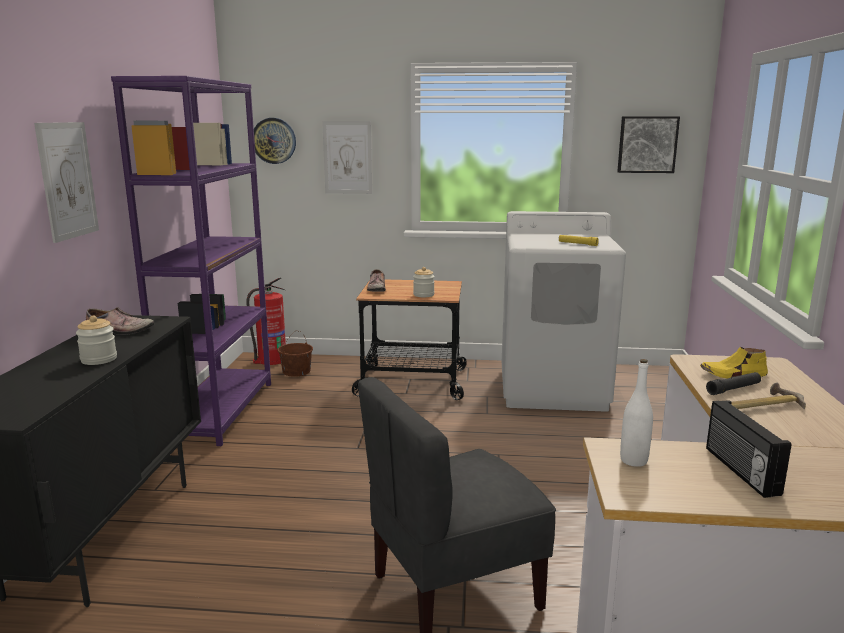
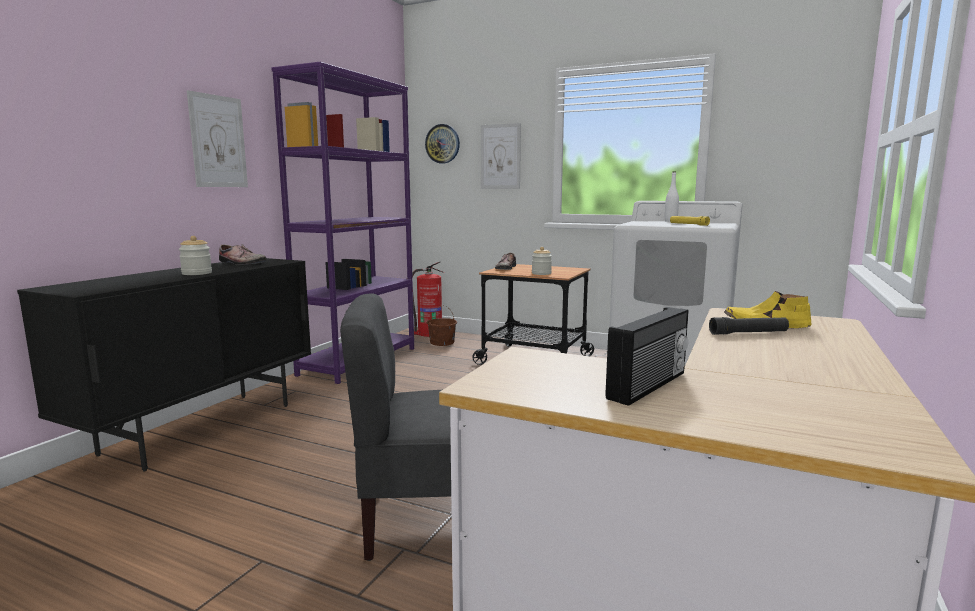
camera: 20 degrees right, 5 degrees down
(633, 460) = (534, 365): white bottle -> white bottle (670, 221)
(647, 144) = (792, 133): picture -> none
(739, 471) = (649, 386): radio -> radio turned 150 degrees counterclockwise
(759, 406) = (761, 346): hammer -> none

